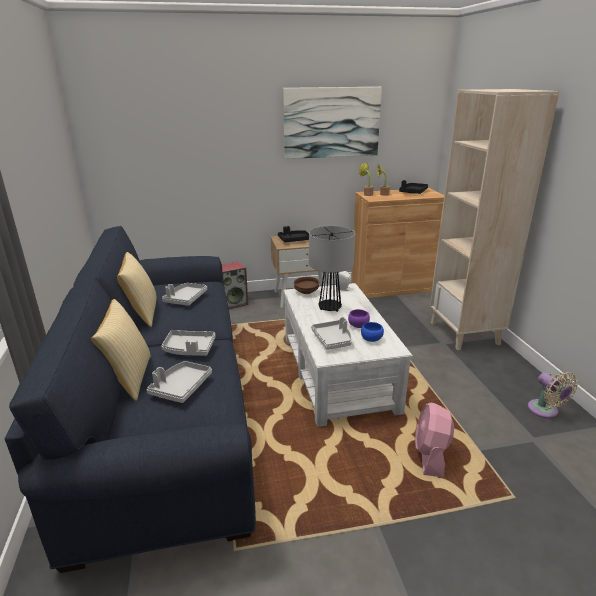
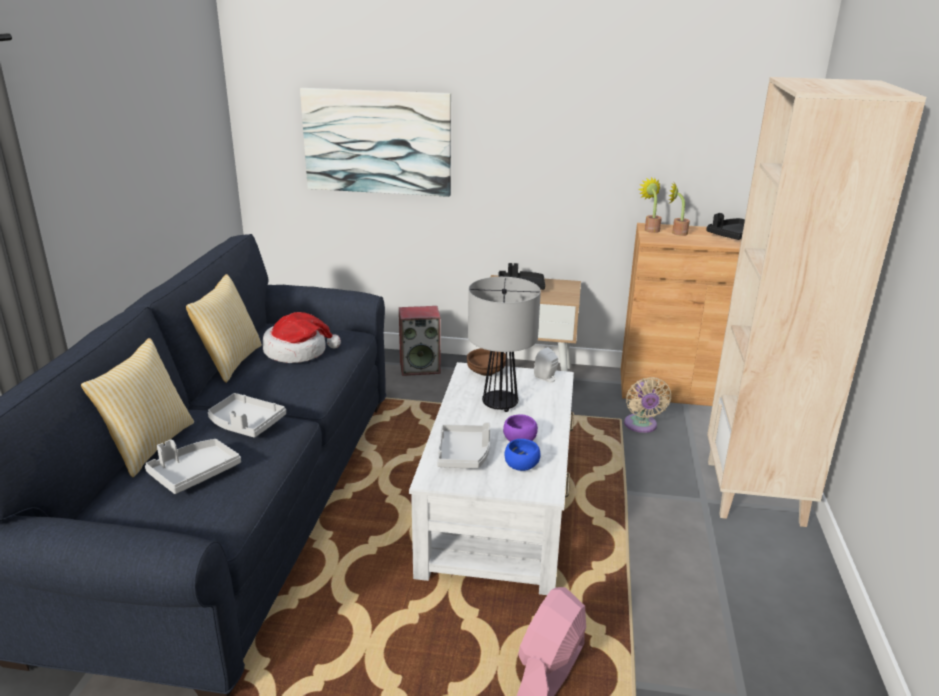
camera: 20 degrees right, 0 degrees up
(185, 299) = (297, 351): grey tray -> hat
(331, 122) = (604, 108): picture -> picture (377, 142)
(545, 411) = (802, 660): beige fan -> beige fan (641, 426)

